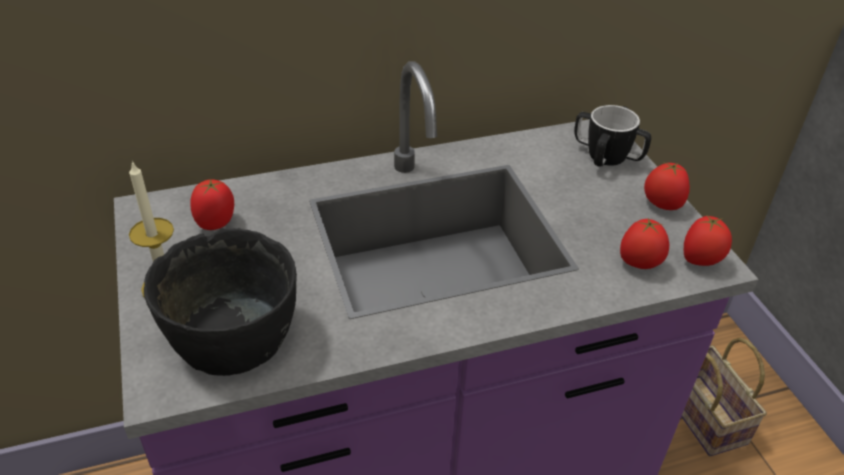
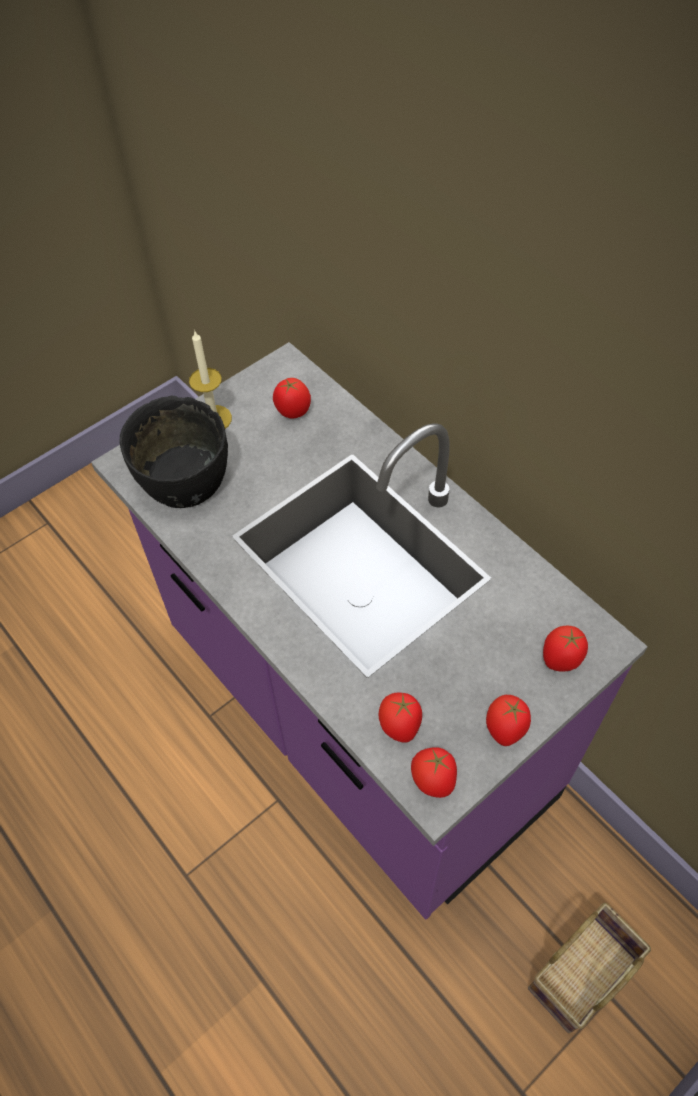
camera: 70 degrees right, 15 degrees up
(607, 156) = (561, 659): mug -> tomato

